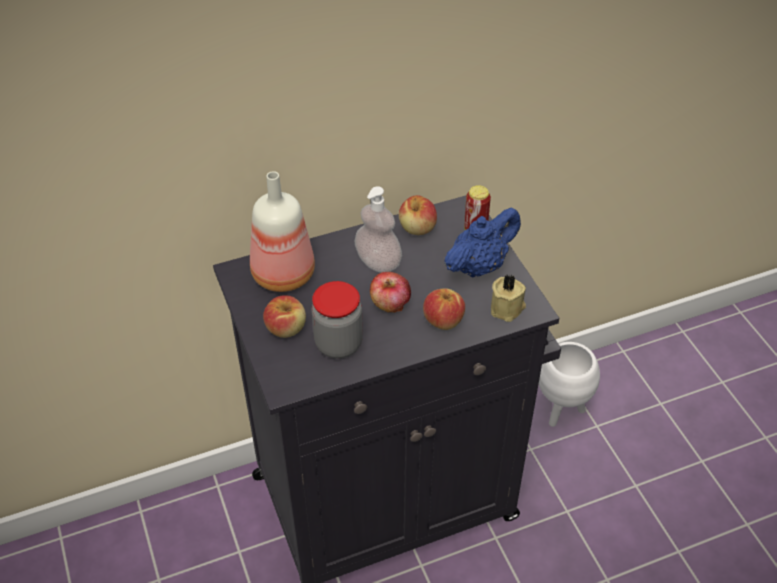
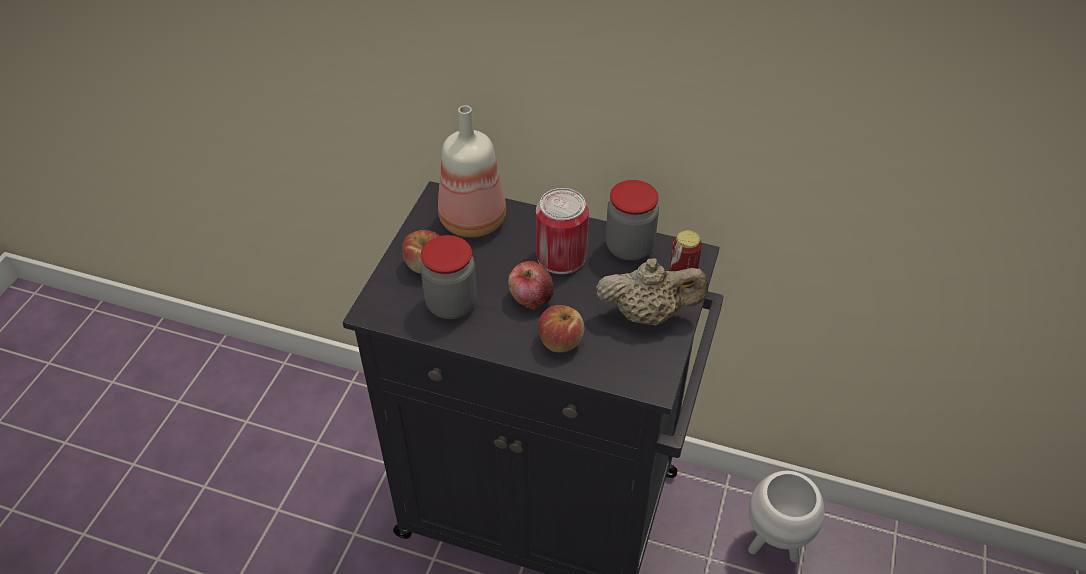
camera: 40 degrees right, 0 degrees up
(378, 262) = (561, 256): soap dispenser -> can
(417, 228) = (629, 247): apple -> jar
(479, 265) = (648, 314): blue teapot -> beige teapot
(508, 308) = (630, 368): beige candle -> none

